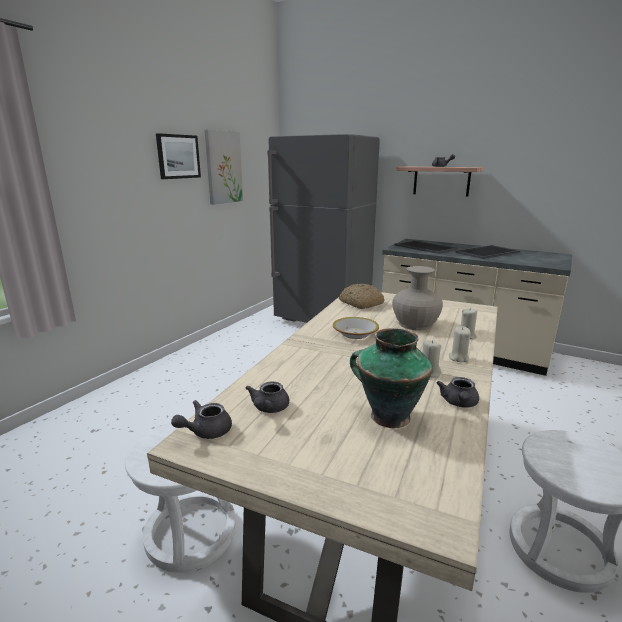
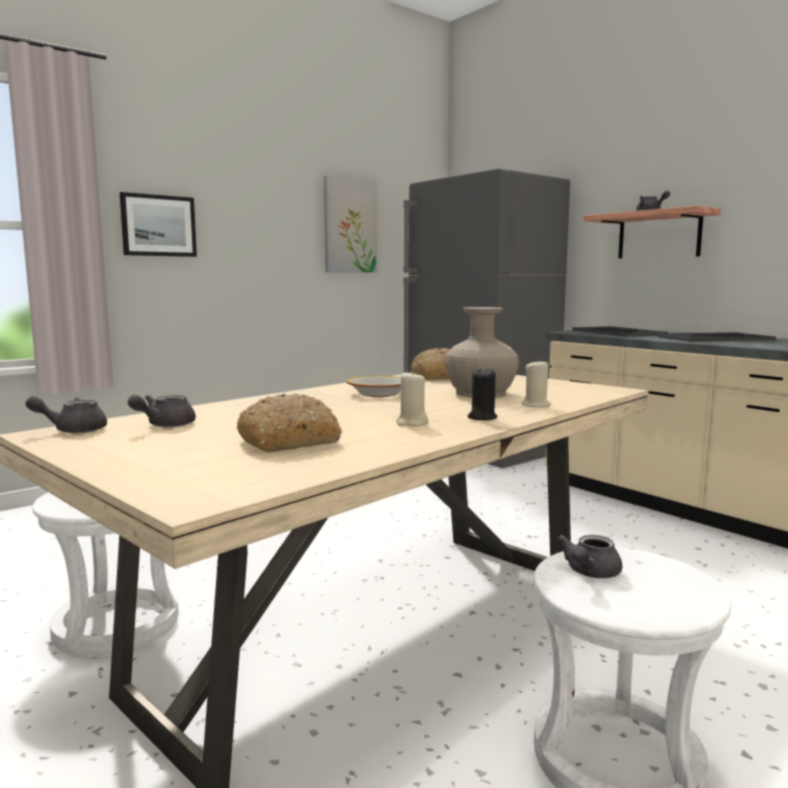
camera: 20 degrees right, 10 degrees down
(178, 156) = (281, 207): picture -> picture (158, 225)
(388, 416) = (290, 441): vase -> bread
(458, 358) = (482, 417): beige candle -> black candle
(459, 403) = (402, 443): grey teapot -> grey teapot (589, 573)

